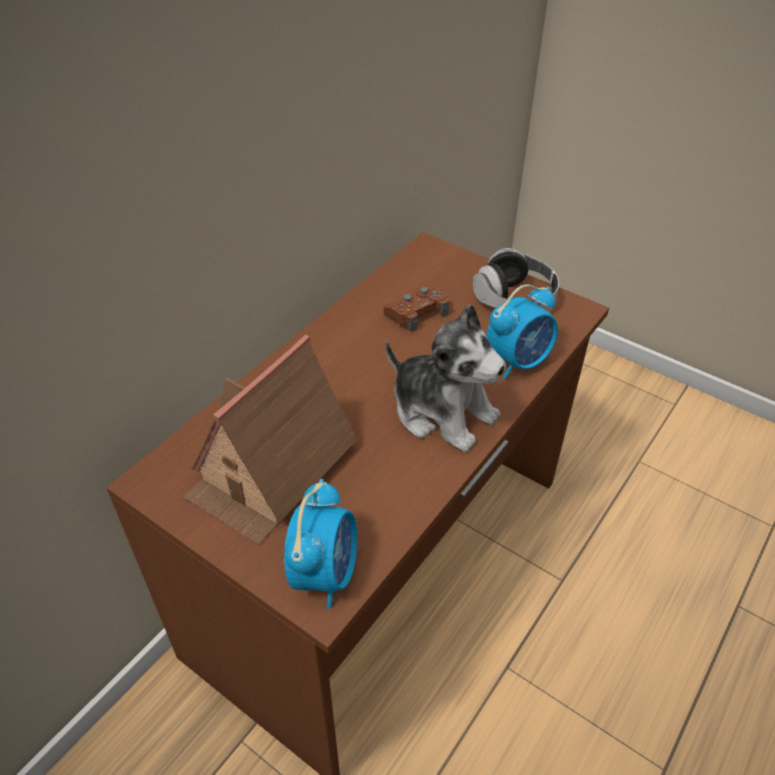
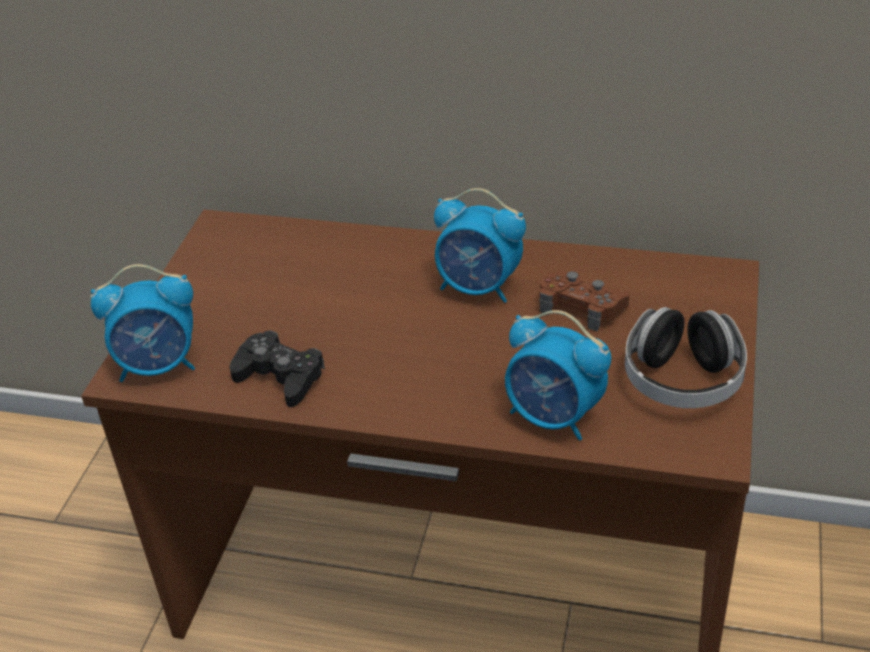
camera: 70 degrees right, 5 degrees down
(271, 469) = (268, 289): toy house -> none
(362, 351) = (479, 288): none -> alarm clock
(392, 491) = (280, 376): none -> black game controller
(442, 412) = (419, 378): plush toy -> none

